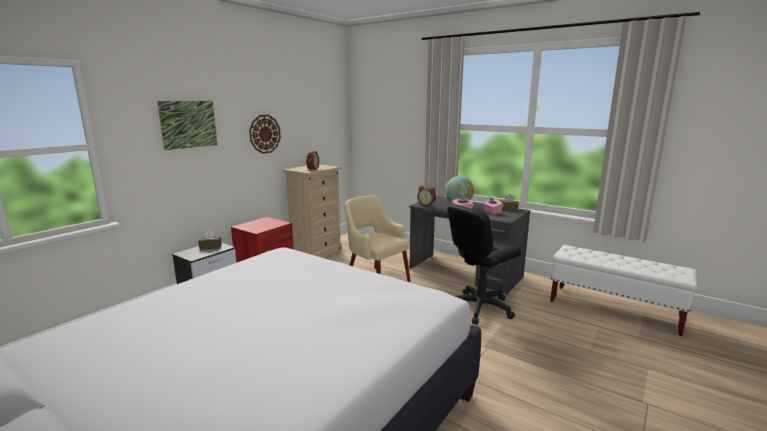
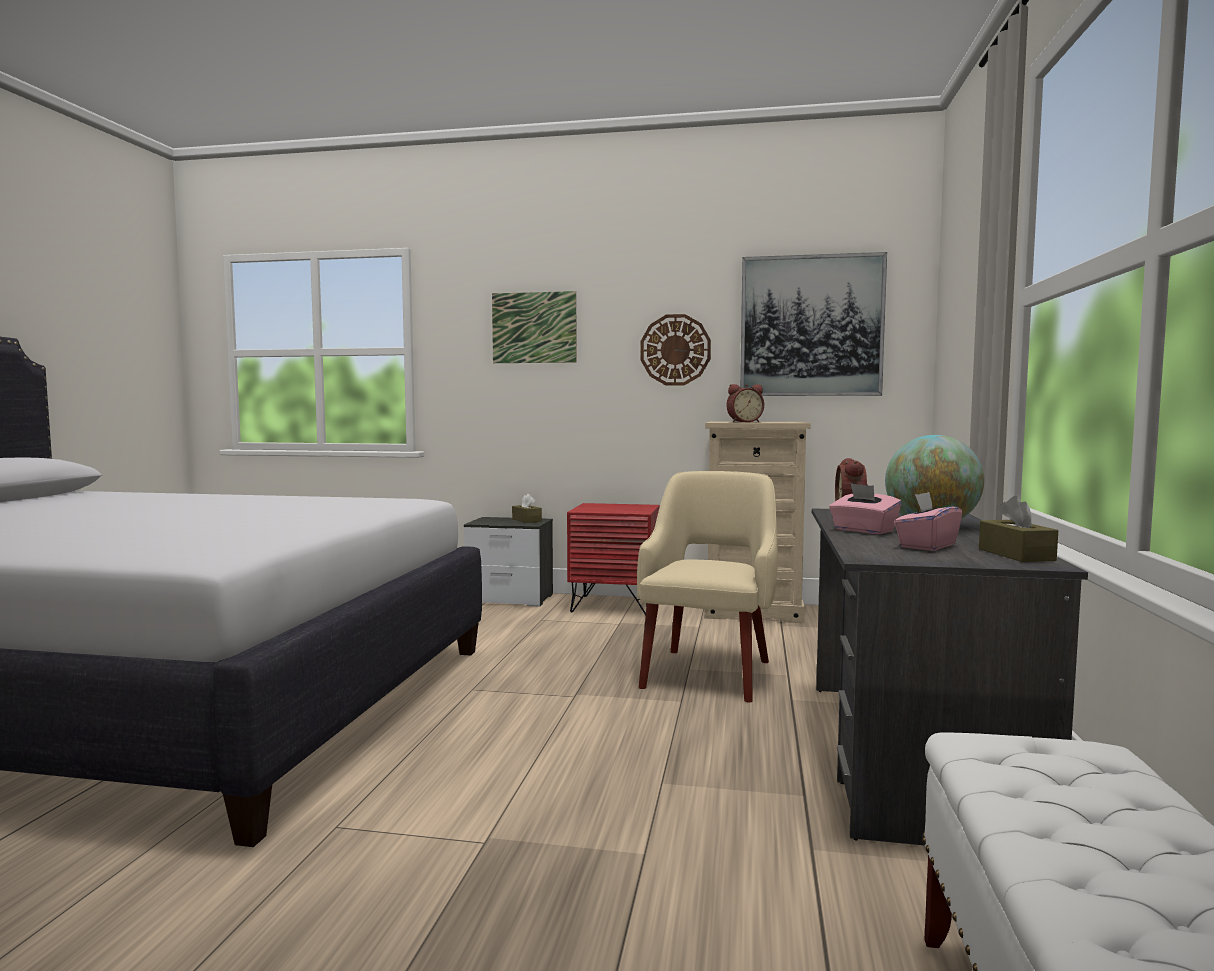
camera: 65 degrees right, 10 degrees down
(314, 119) = (811, 326): none -> picture
(479, 307) = (706, 805): black office chair -> none

